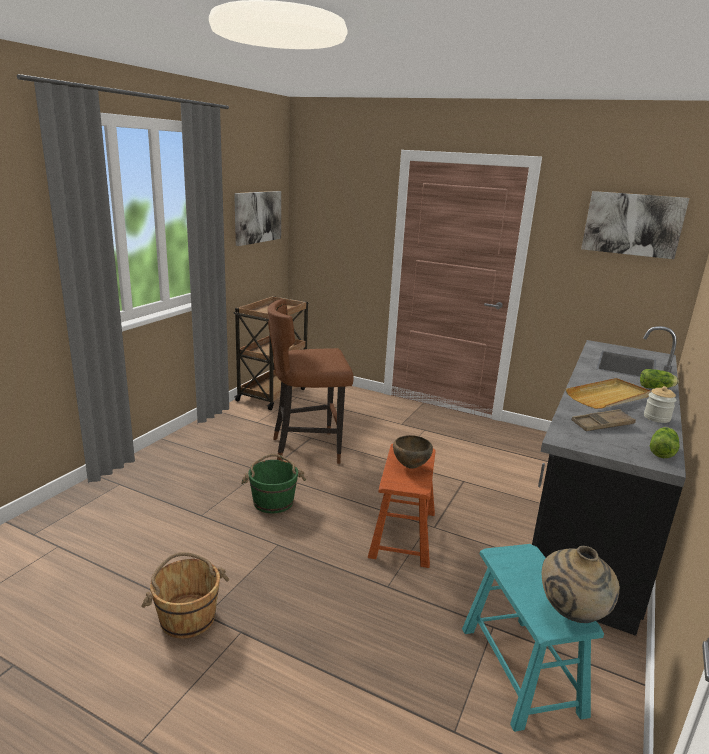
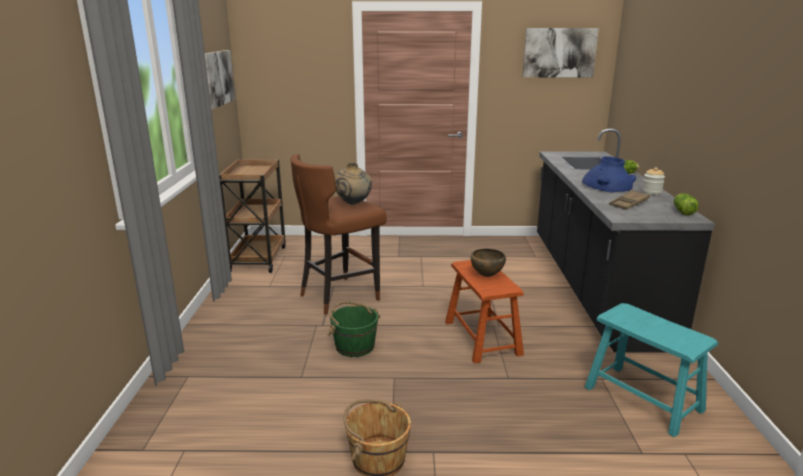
camera: 25 degrees left, 0 degrees up
(572, 614) = (692, 336): beige vase -> beige vase (353, 204)
(608, 397) = (607, 185): beige tray -> blue vase

